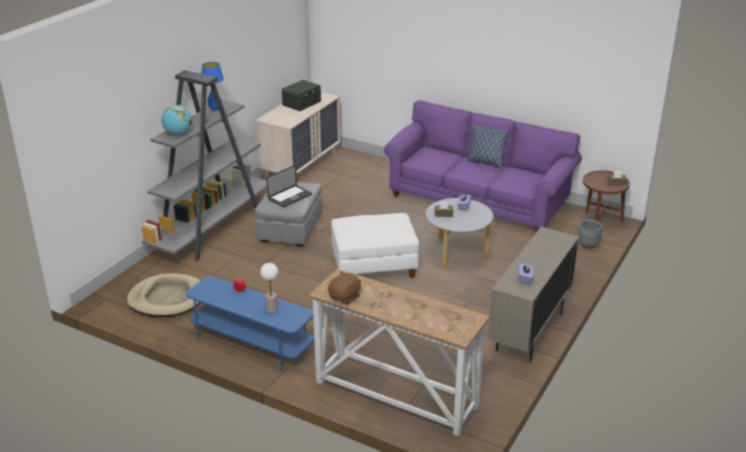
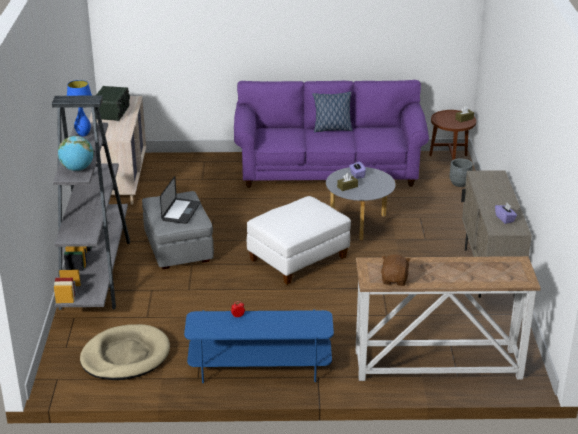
camera: 30 degrees left, 0 degrees up
(271, 309) = (288, 322): table lamp -> none

